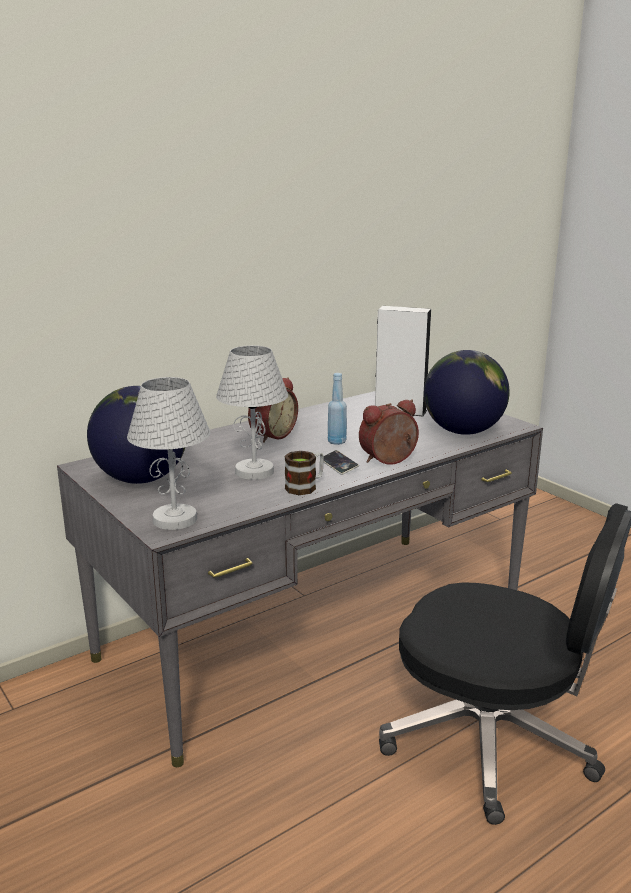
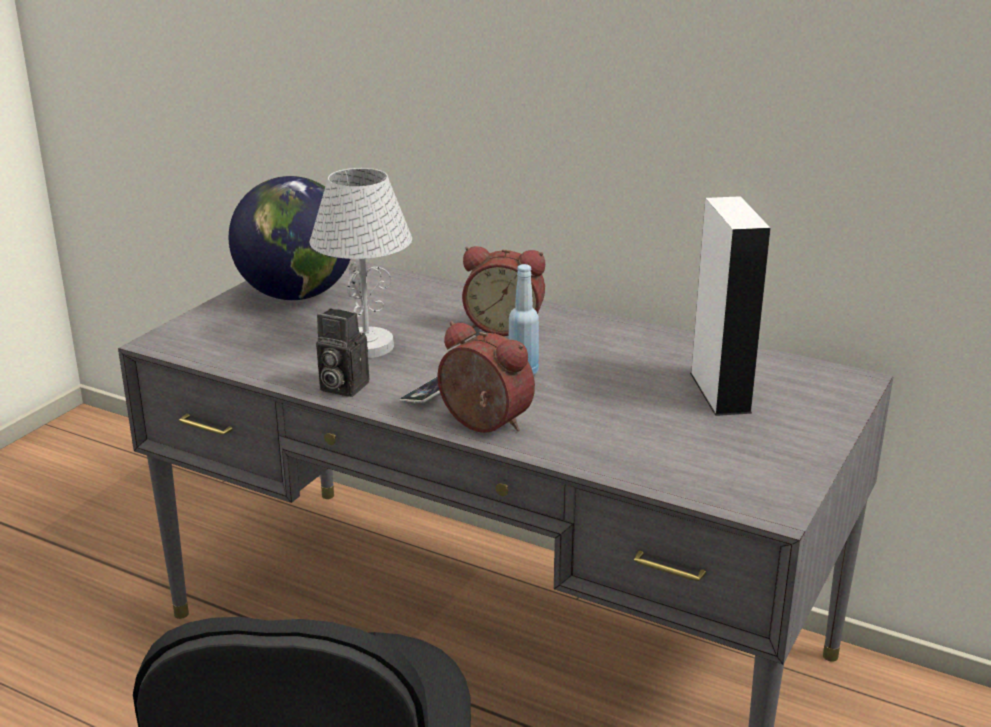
camera: 65 degrees right, 5 degrees up
(174, 519) = (196, 338): white table lamp -> none
(305, 486) = (340, 387): mug -> camera
(463, 431) = (680, 462): globe -> none

